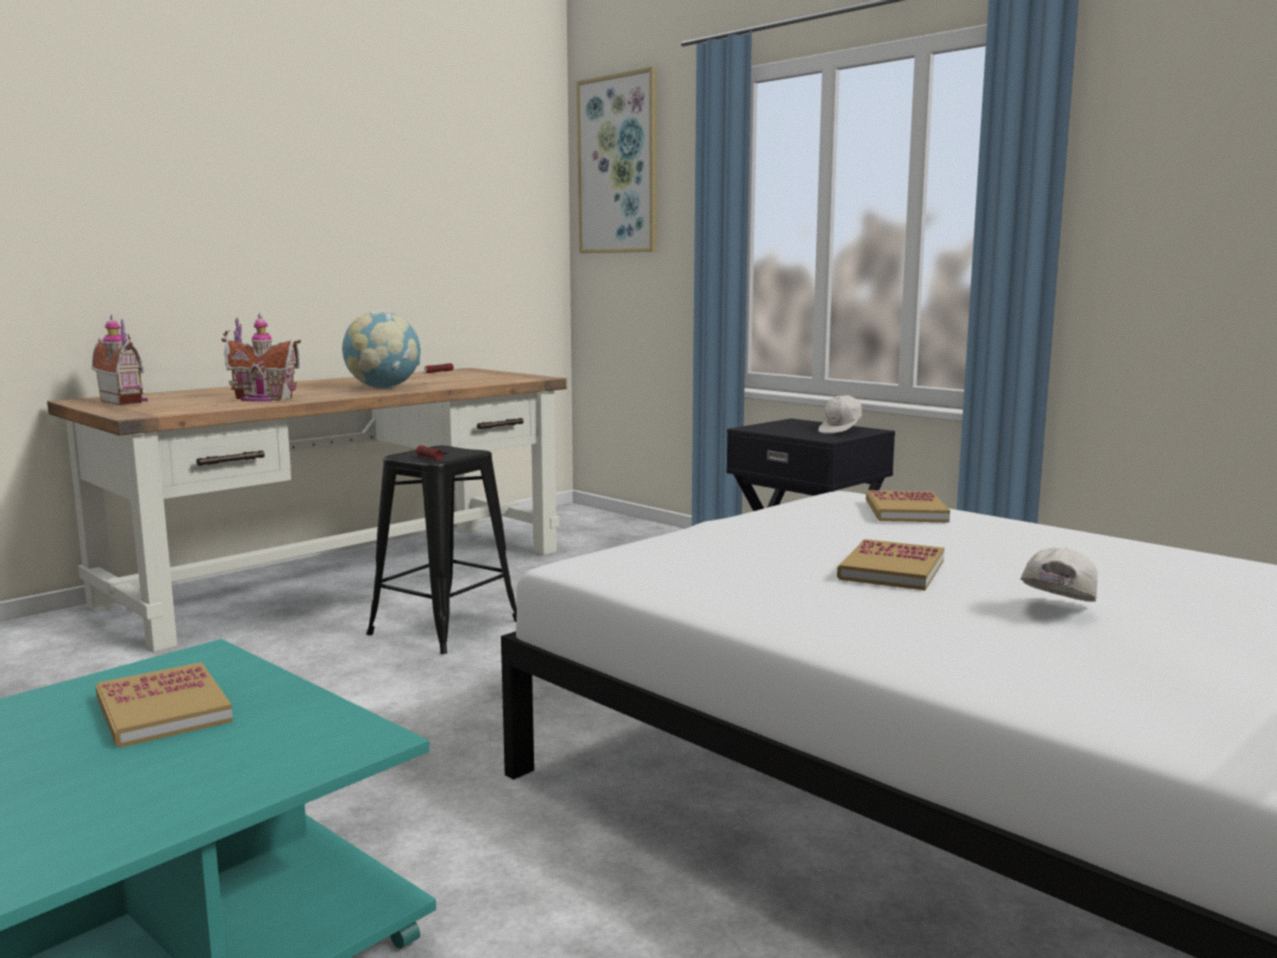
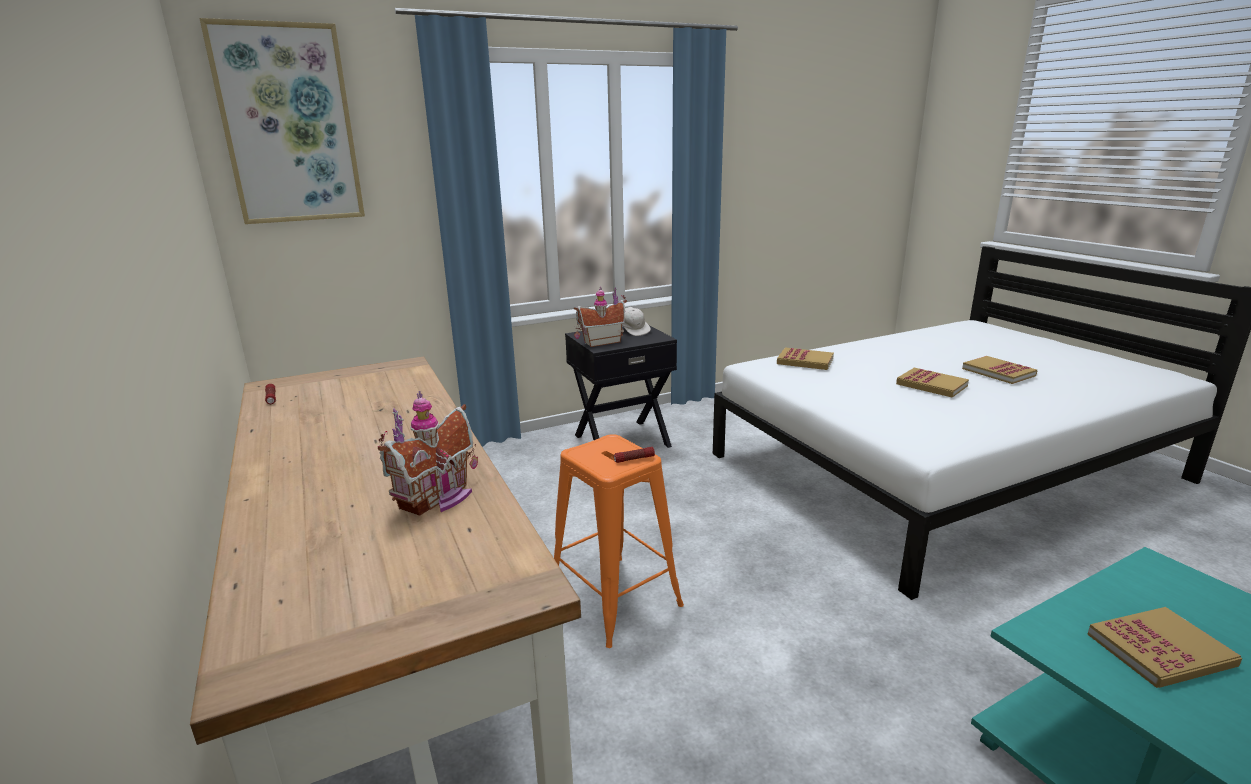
camera: 70 degrees left, 10 degrees up
(126, 401) = (336, 612): toy house -> toy house (600, 342)
(383, 388) = (403, 430): globe -> none
(445, 627) = (614, 598): black stool -> orange stool
(1056, 610) = (998, 372): white cap -> book

